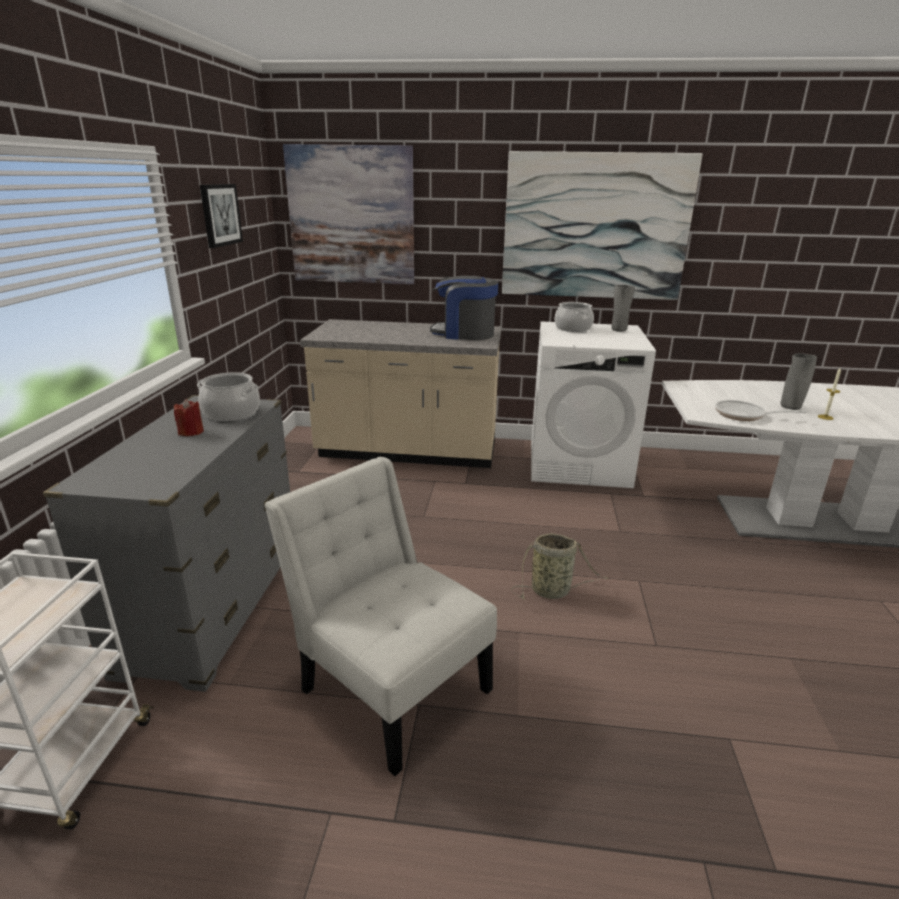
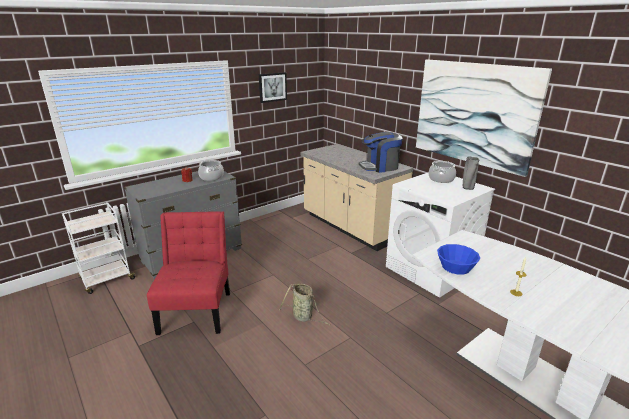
camera: 45 degrees right, 0 degrees up
(351, 216) = (352, 90): picture -> none
(390, 683) = (197, 309): white chair -> red chair
(464, 333) = (380, 167): coffee machine -> coffee machine turned 75 degrees counterclockwise
(744, 415) = (456, 267): frying pan -> blue bowl
(790, 408) = (506, 277): grey vase -> none

